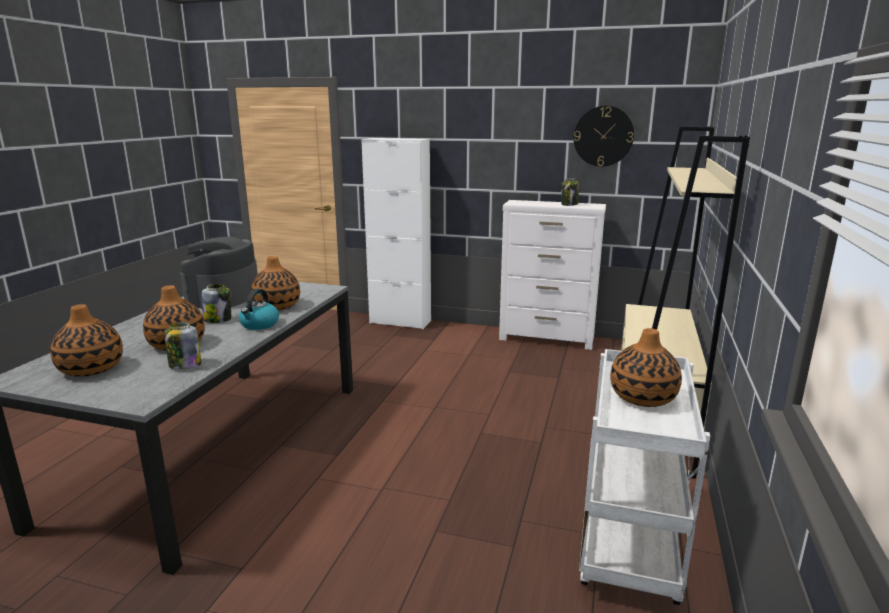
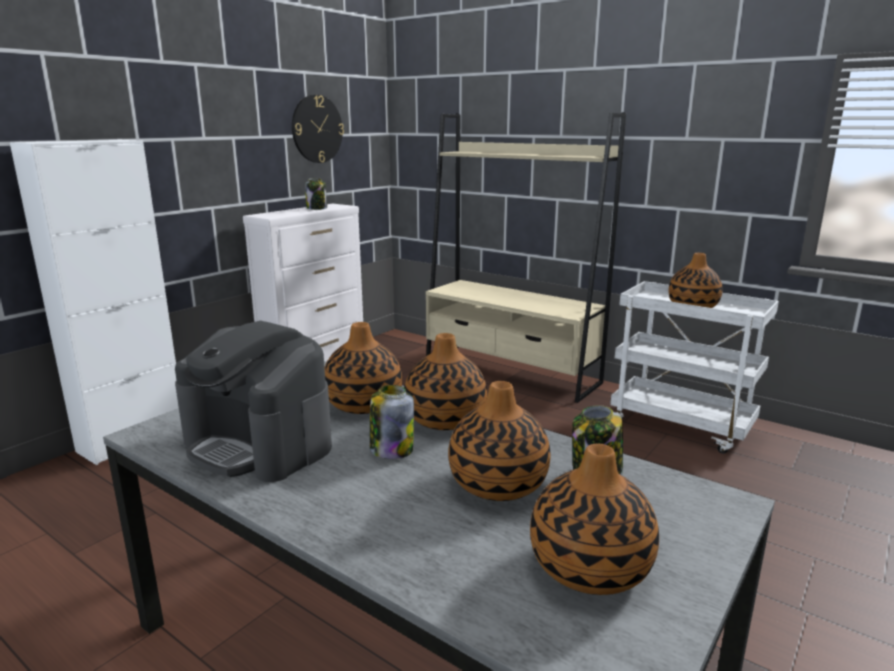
camera: 70 degrees left, 0 degrees up
(259, 325) = (445, 419): kettle -> vase

